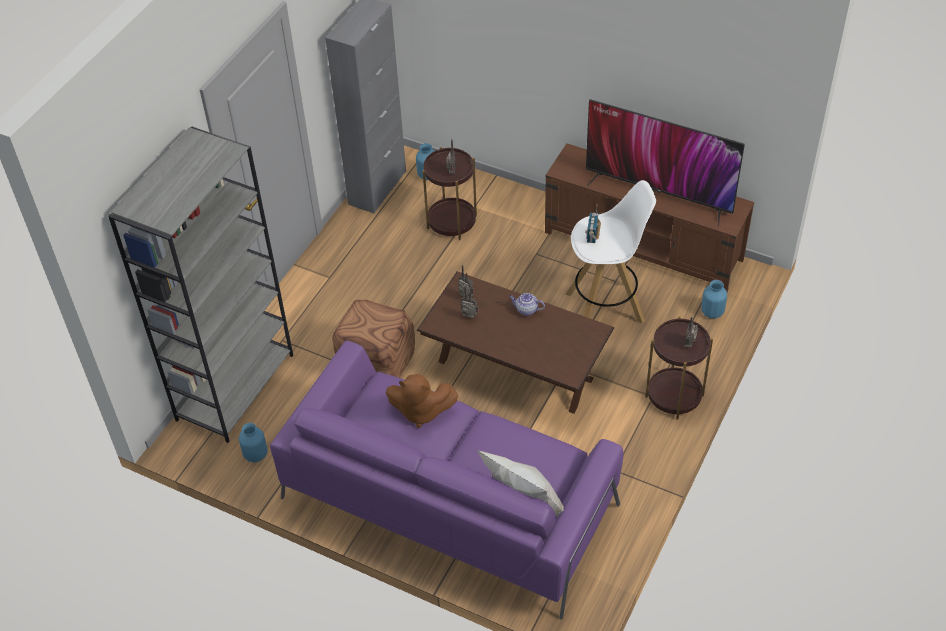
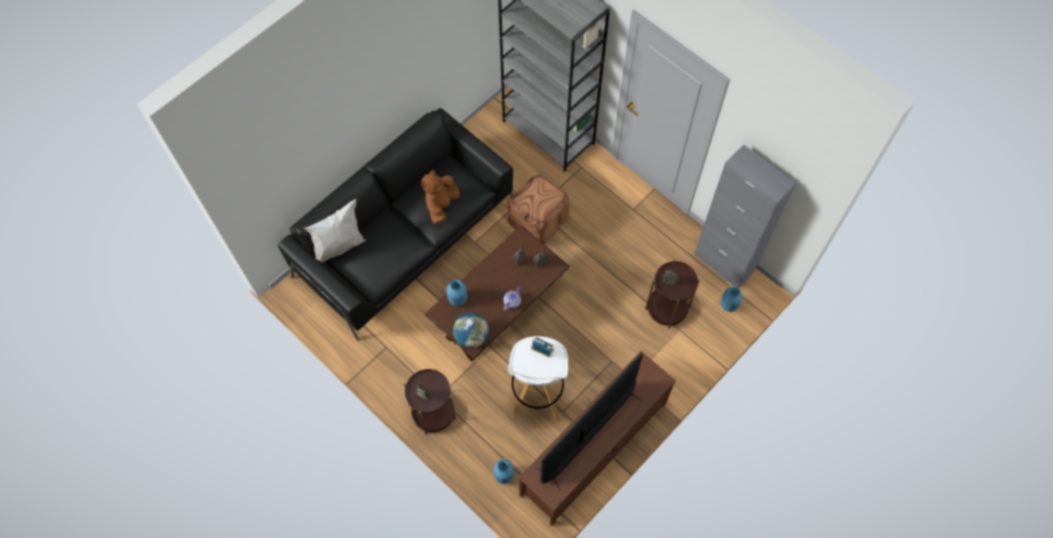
camera: 105 degrees right, 15 degrees up
(256, 455) = (486, 135): blue vase -> blue vase (457, 299)
(449, 500) = (405, 237): purple sofa -> black sofa
(587, 335) = (471, 336): none -> globe

